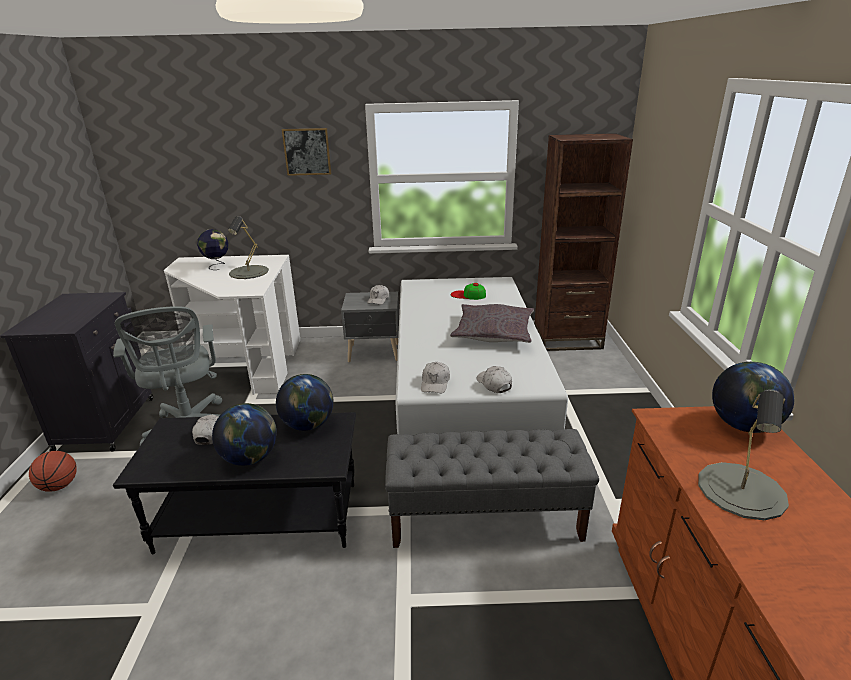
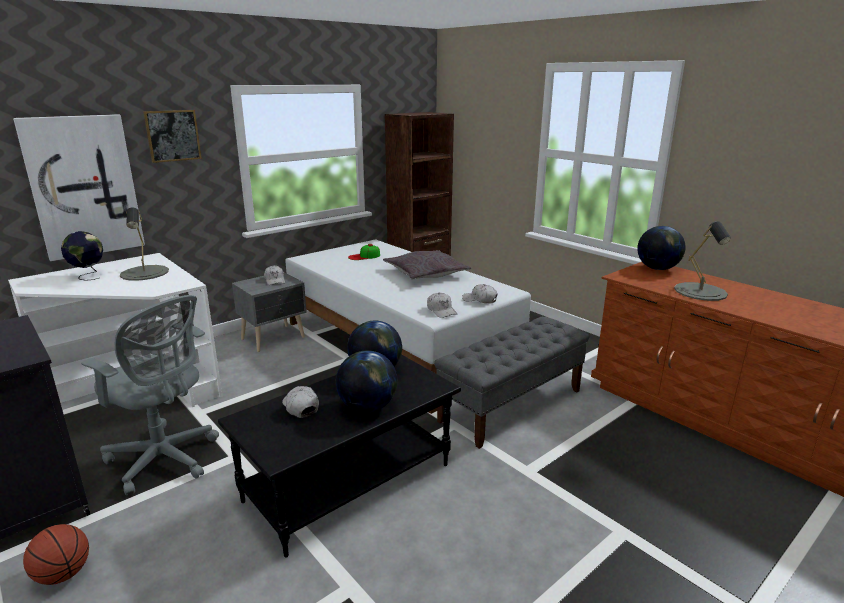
camera: 40 degrees left, 5 degrees down
(233, 191) = (84, 186): none -> picture

